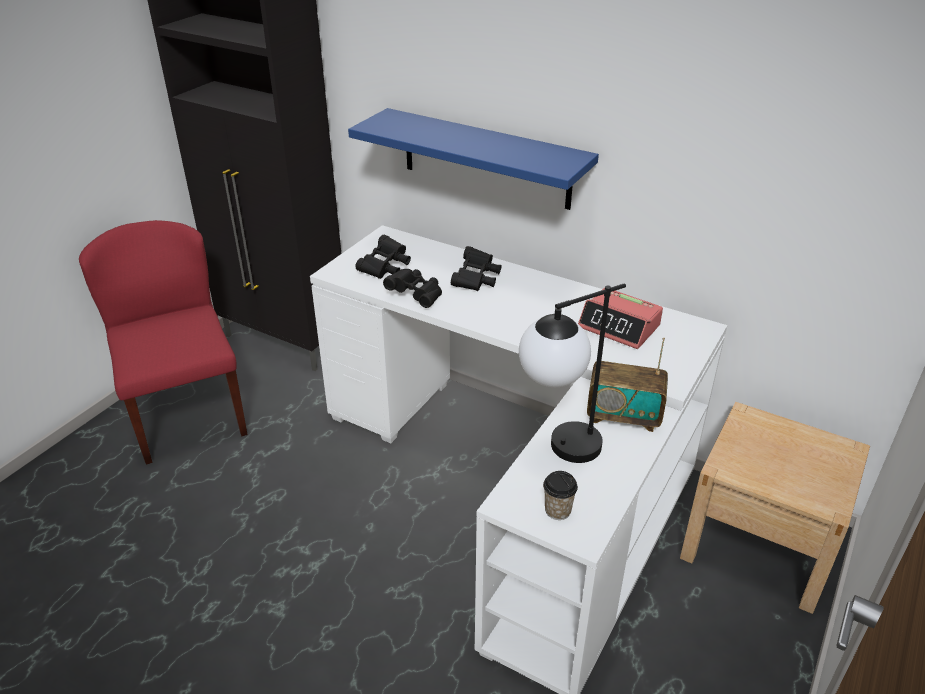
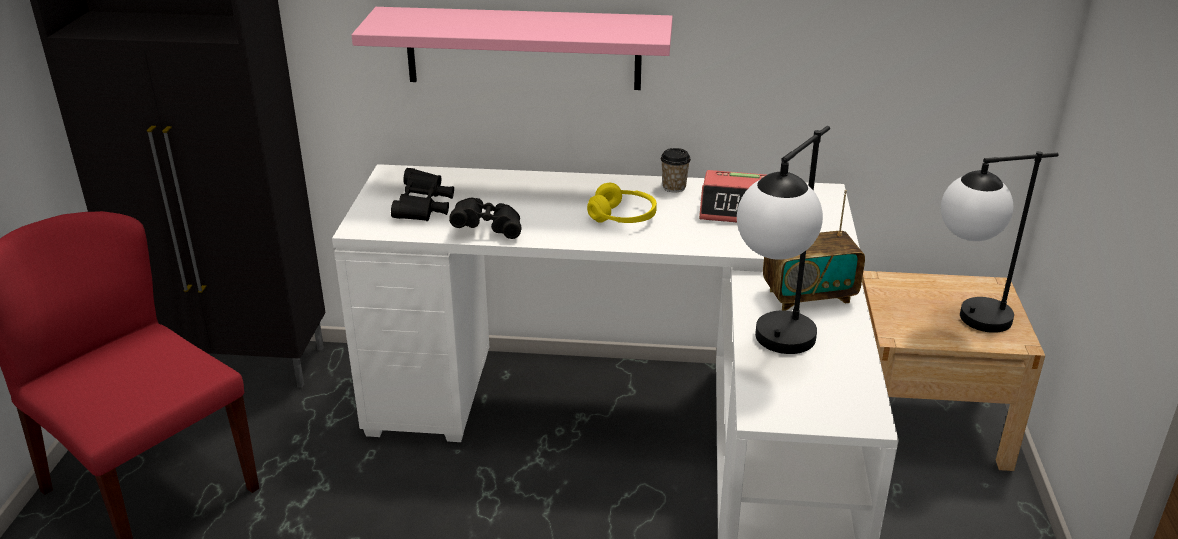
camera: 25 degrees left, 5 degrees down
(476, 279) = (545, 198): black binoculars -> none
(486, 159) = (523, 48): blue shelf -> pink shelf
(521, 310) = (623, 217): none -> yellow headphones
(557, 510) = (820, 403): cup -> cup (674, 187)
(796, 473) = (966, 320): none -> table lamp

